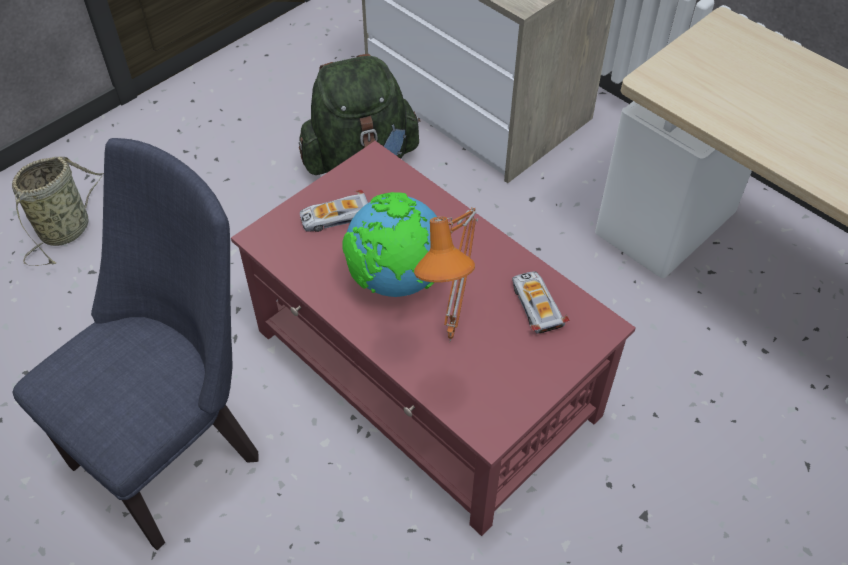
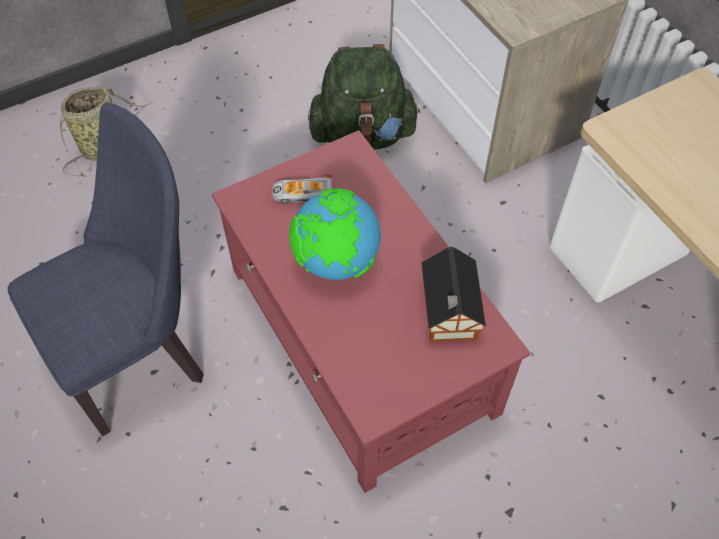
camera: 15 degrees right, 5 degrees up
(454, 340) = (368, 327): orange table lamp -> none
(536, 305) = (449, 312): toy car -> toy house

